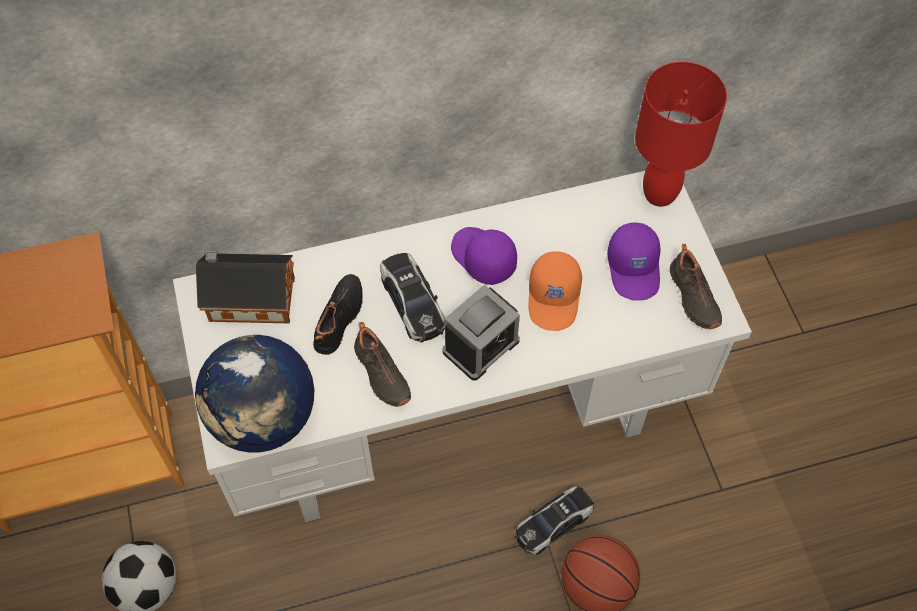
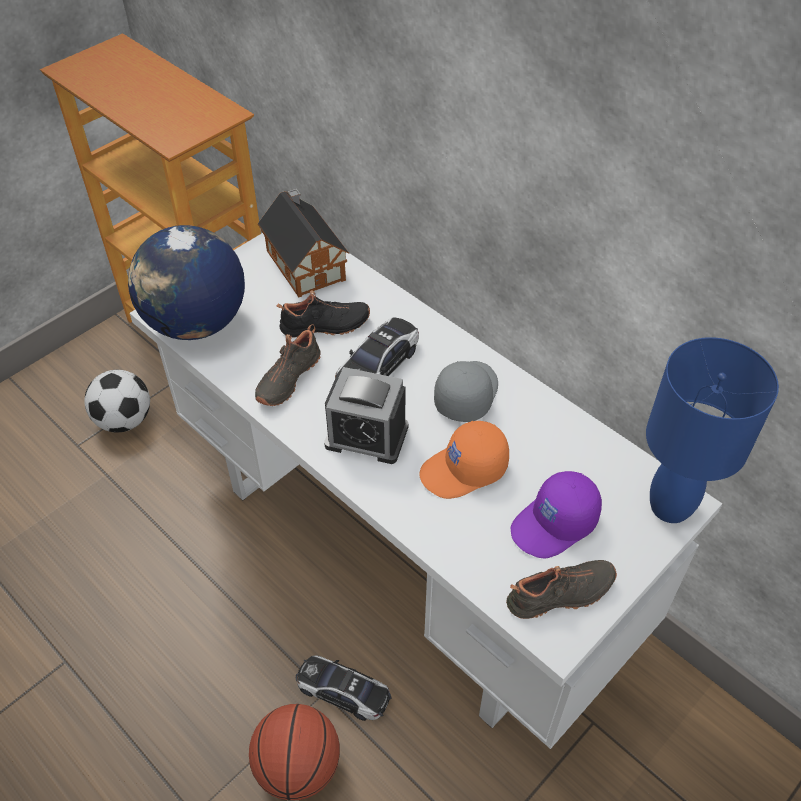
camera: 60 degrees right, 10 degrees down
(482, 258) = (465, 394): purple cap -> grey cap
(659, 195) = (668, 507): red table lamp -> blue table lamp
(692, 297) = (561, 596): black shoe -> black shoe turned 150 degrees counterclockwise

